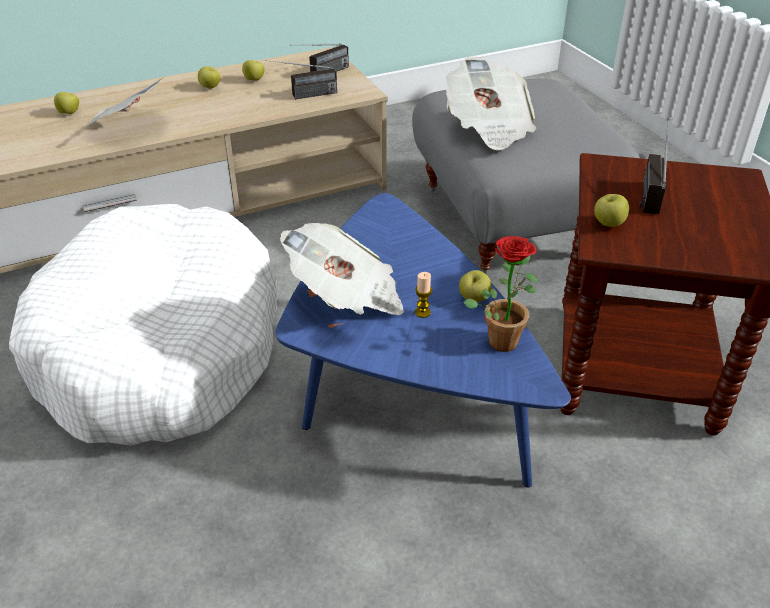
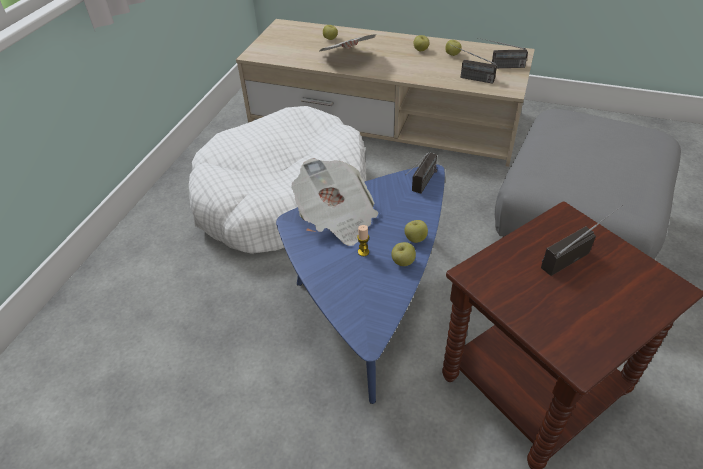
camera: 45 degrees right, 5 degrees up
(393, 222) = (421, 187): none -> radio
(488, 127) = (554, 152): newspaper -> none
(503, 337) = (387, 296): potted plant -> none
(608, 224) = (501, 261): apple -> apple (415, 239)

